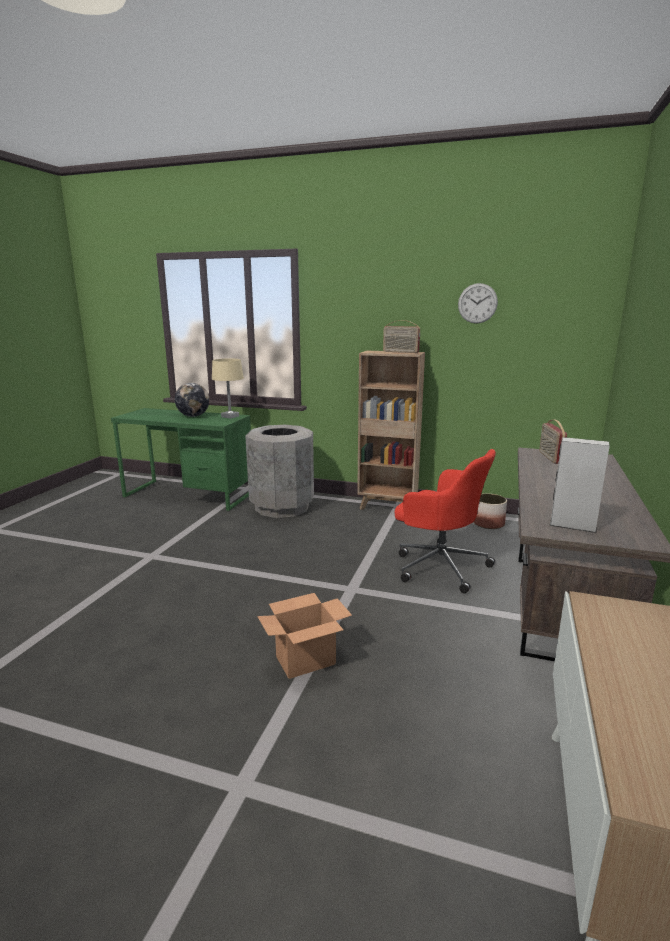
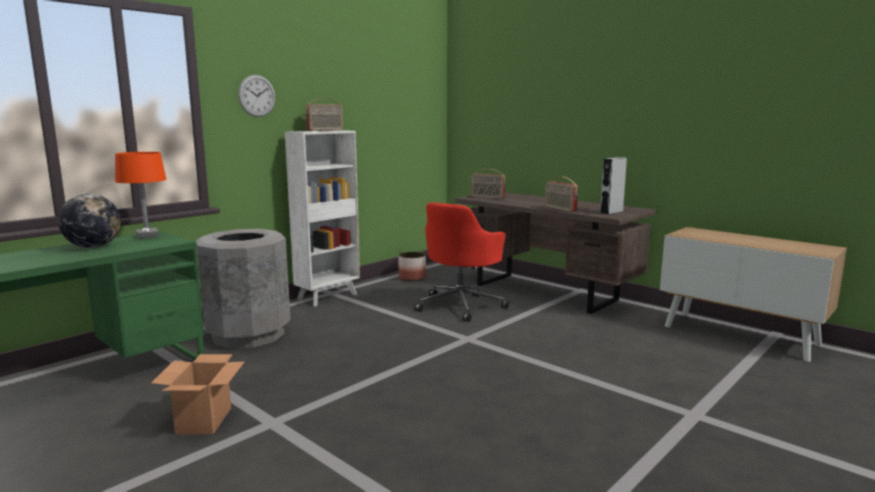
camera: 65 degrees left, 5 degrees down
(230, 416) = (147, 236): beige table lamp -> orange table lamp
(306, 660) = (561, 372): cardboard box -> cardboard box (204, 420)
(387, 507) = (328, 296): brown bookcase -> white bookcase
(439, 565) = (461, 305): red office chair -> red office chair turned 150 degrees clockwise
(477, 303) = (367, 84): wall clock -> wall clock (257, 96)
(538, 496) = (560, 209): none -> radio

